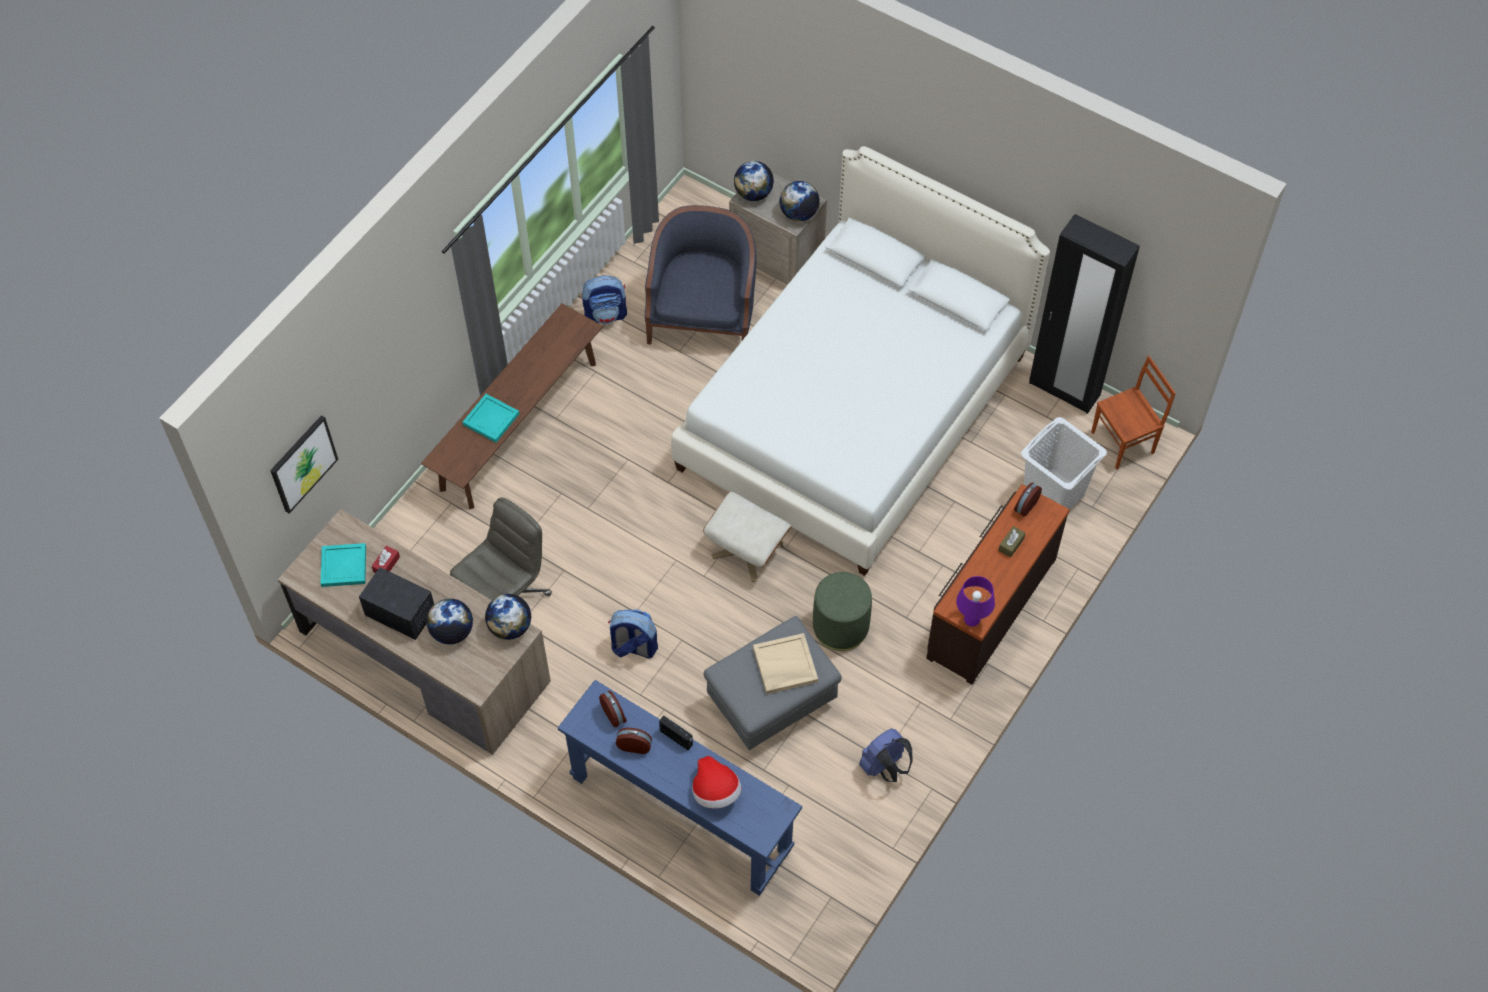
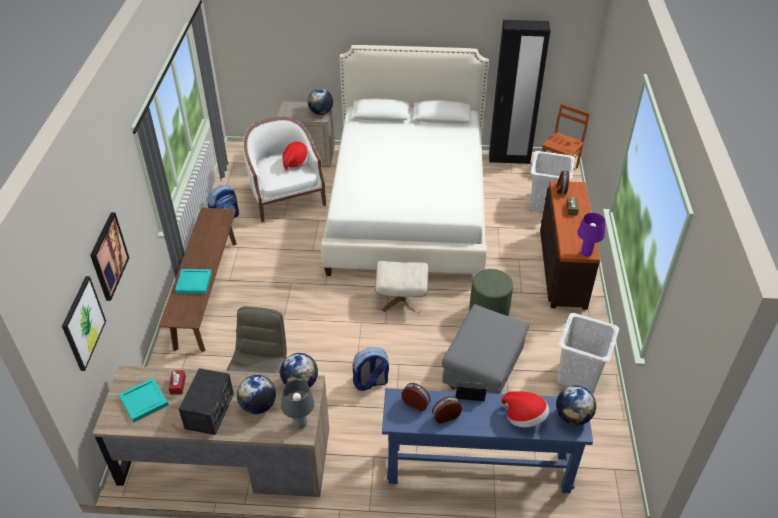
camera: 30 degrees left, 15 degrees down
(365, 387) = (108, 256): none -> picture
(400, 612) = (209, 411): radio -> radio turned 105 degrees clockwise
(481, 676) = (300, 424): none -> grey table lamp
(703, 316) = (286, 197): blue armchair -> white armchair
(722, 282) = (295, 163): none -> hat
(753, 194) = (287, 113): globe -> globe (572, 417)
(784, 665) = (492, 332): beige tray -> none
(884, 767) = (579, 376): blue backpack -> white laundry basket

